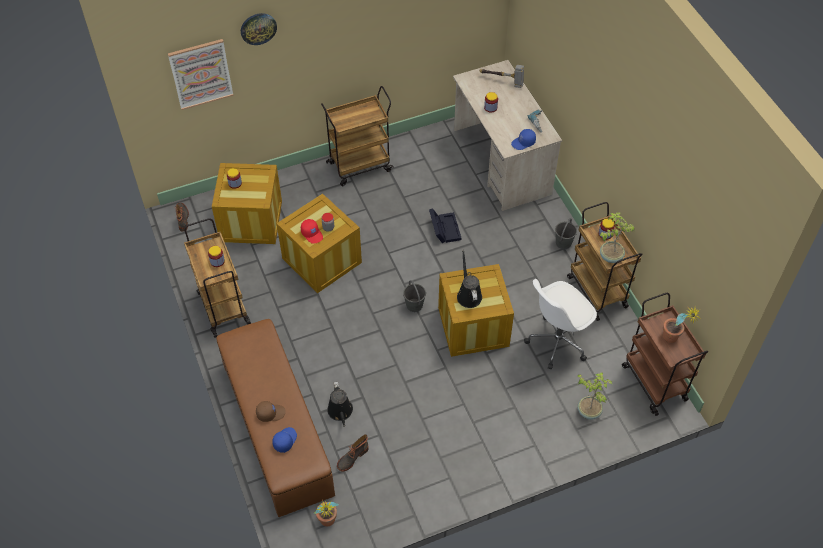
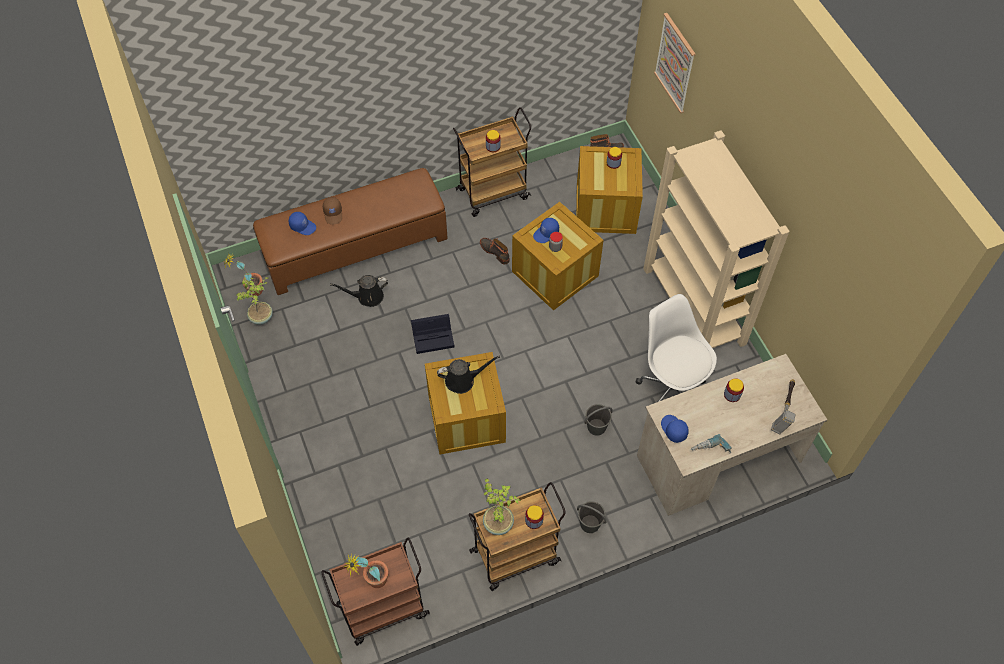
camera: 90 degrees right, 5 degrees up
(258, 28) = (716, 82): wall clock -> none
(312, 234) = (546, 233): red cap -> blue cap
(352, 457) = (316, 308): boot -> boot (495, 252)
(360, 166) = (694, 306): brown cart -> beige bookcase
(414, 305) = (495, 361): grey bucket -> grey bucket (596, 427)
(444, 228) = (606, 392): black storage box -> black storage box (434, 337)
(555, 343) = (441, 503): white office chair -> white office chair (669, 390)
(589, 411) = (351, 532): potted plant -> potted plant (262, 317)

